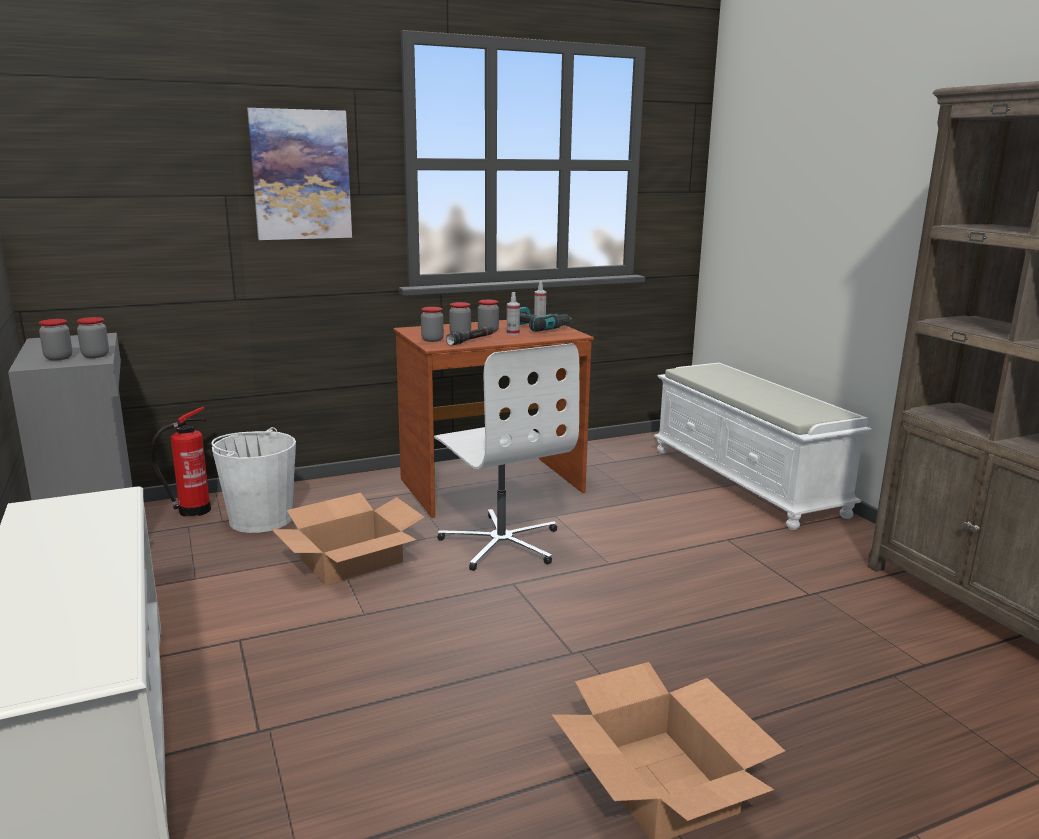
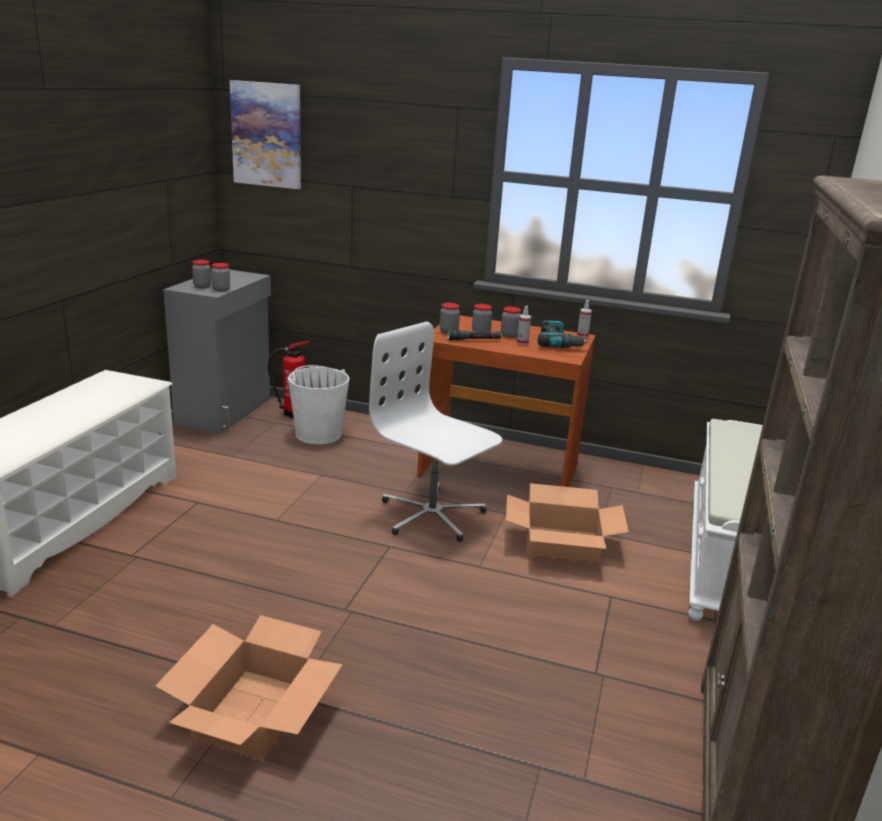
camera: 40 degrees right, 5 degrees up
(301, 175) = (406, 176): picture -> picture (267, 135)
(351, 561) = (323, 483): cardboard box -> cardboard box (561, 543)
(502, 543) = (431, 515): white office chair -> white office chair turned 120 degrees clockwise

